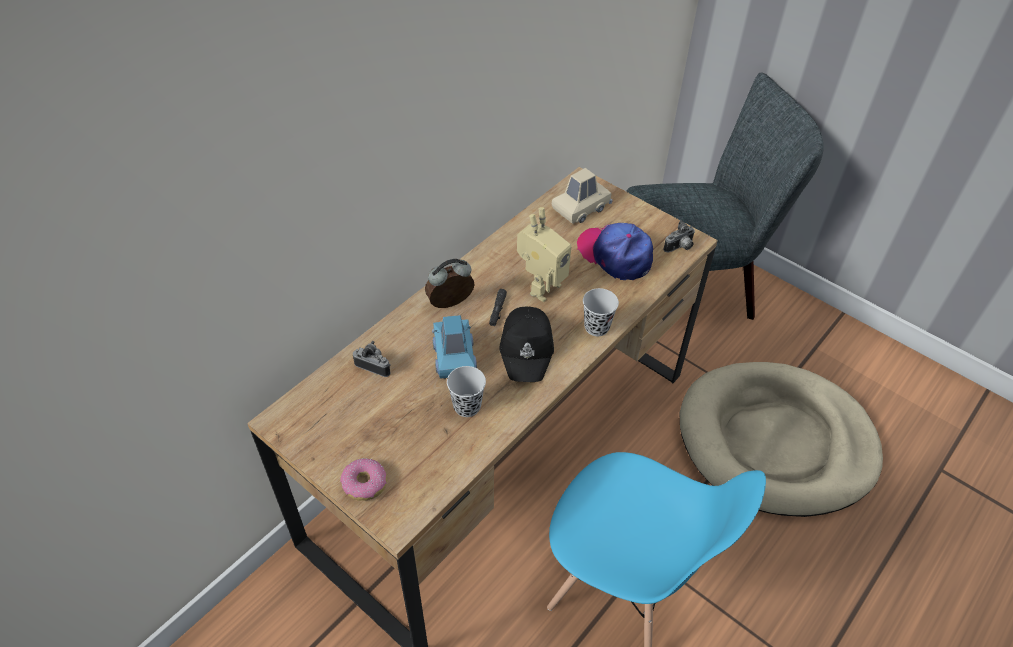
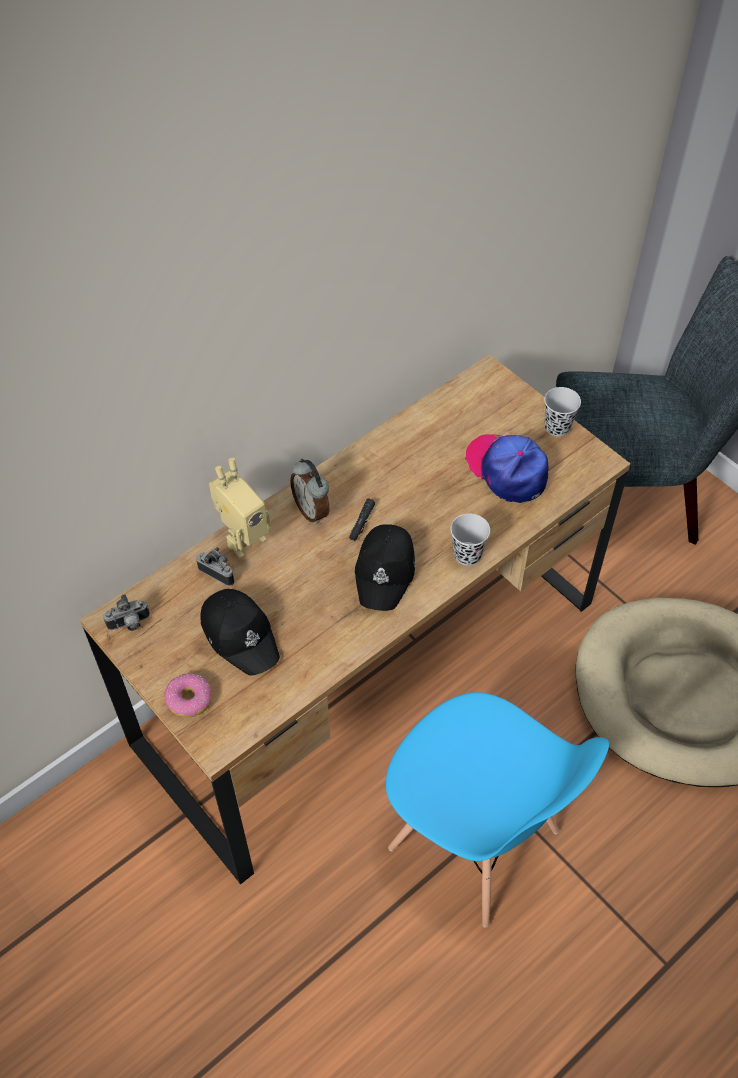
camera: 10 degrees right, 5 degrees up
(404, 419) = (240, 635): none -> black cap
(451, 304) = (312, 510): alarm clock -> alarm clock turned 105 degrees counterclockwise
(454, 355) = (305, 570): blue toy car -> none
(467, 406) = (309, 629): black cup -> black cup (557, 427)
(540, 287) = (415, 500): toy robot -> toy robot (243, 539)
(581, 207) = (480, 407): beige toy car -> none
(680, 248) = (583, 469): camera -> camera (129, 624)

